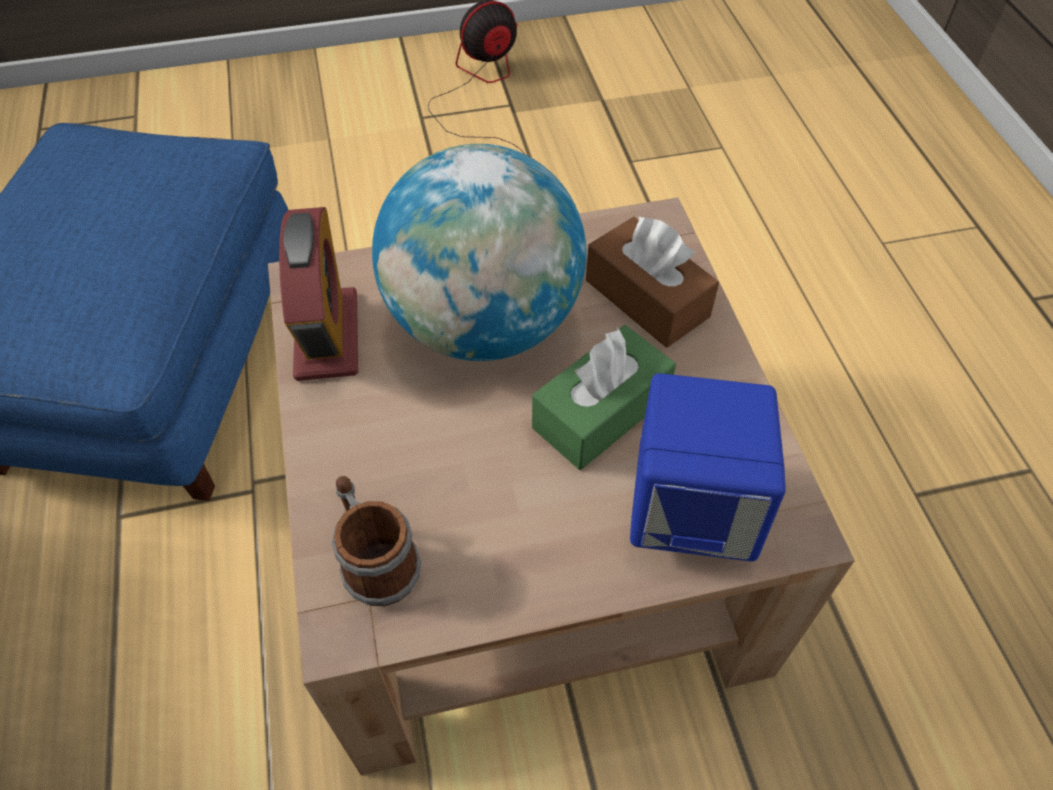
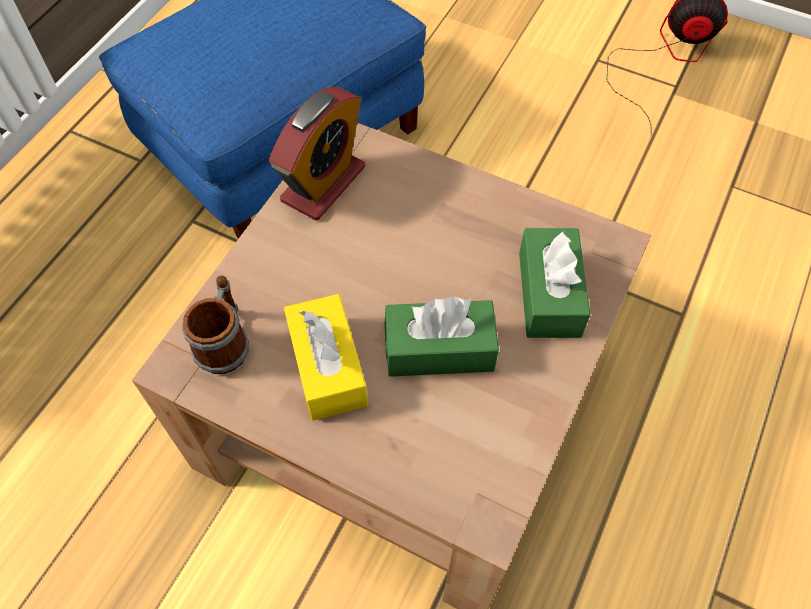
camera: 40 degrees right, 5 degrees up
(484, 324) = (423, 239): globe -> none
(511, 506) = (327, 367): none -> yellow tissue box
(646, 298) = (549, 294): brown tissue box -> green tissue box
(690, 511) = (431, 454): blue speaker -> none

